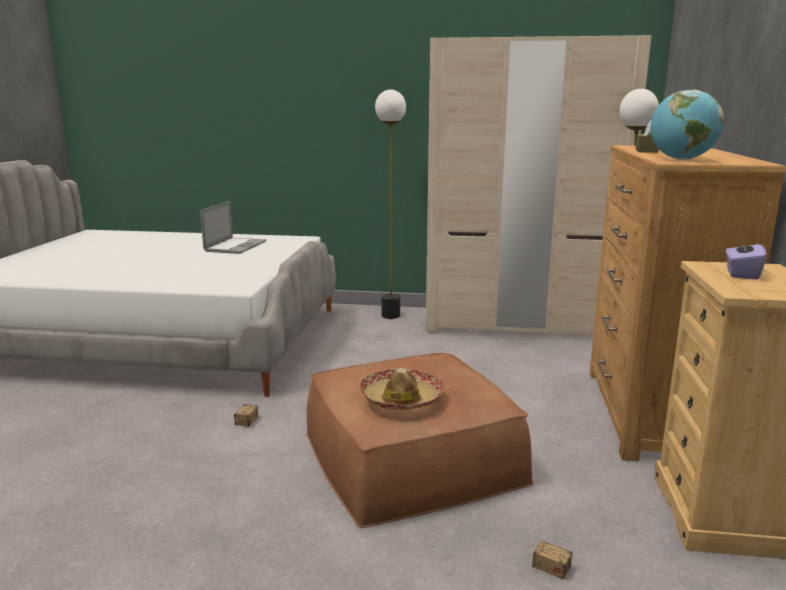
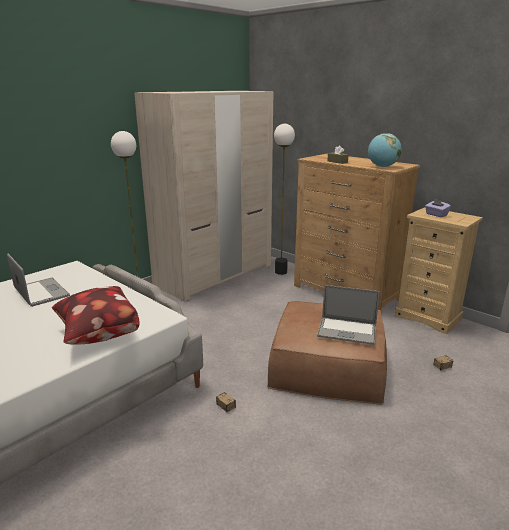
camera: 55 degrees left, 5 degrees up
(176, 279) = (98, 335): none -> pillow
(400, 398) = (347, 331): hat -> laptop

